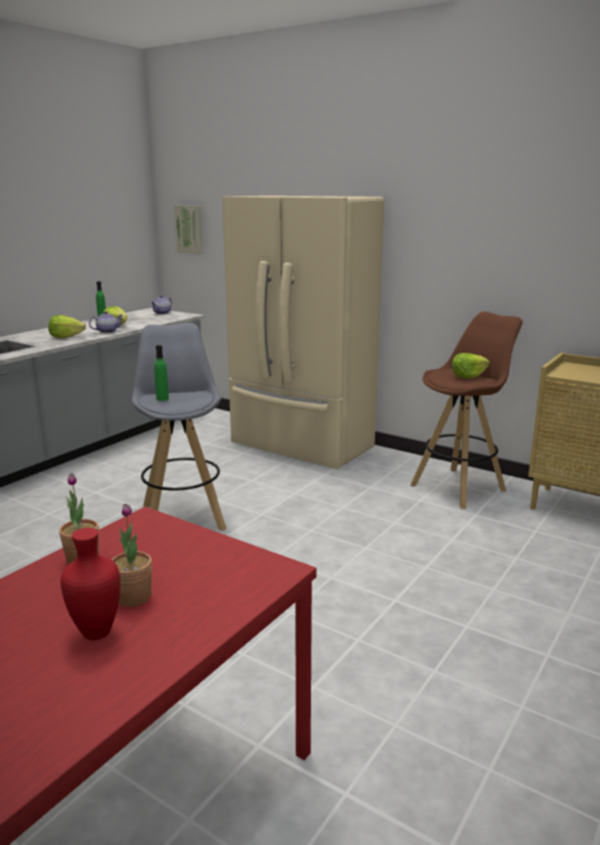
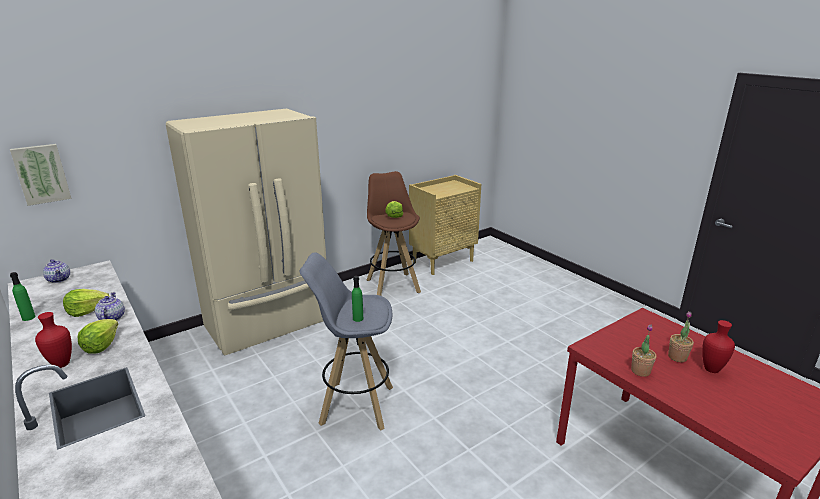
camera: 70 degrees left, 5 degrees up
(41, 335) = (62, 364): none -> red vase

